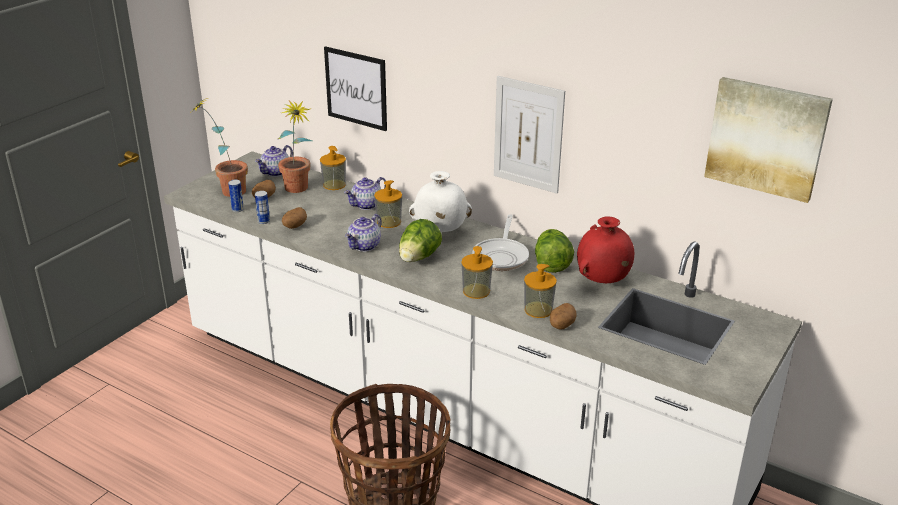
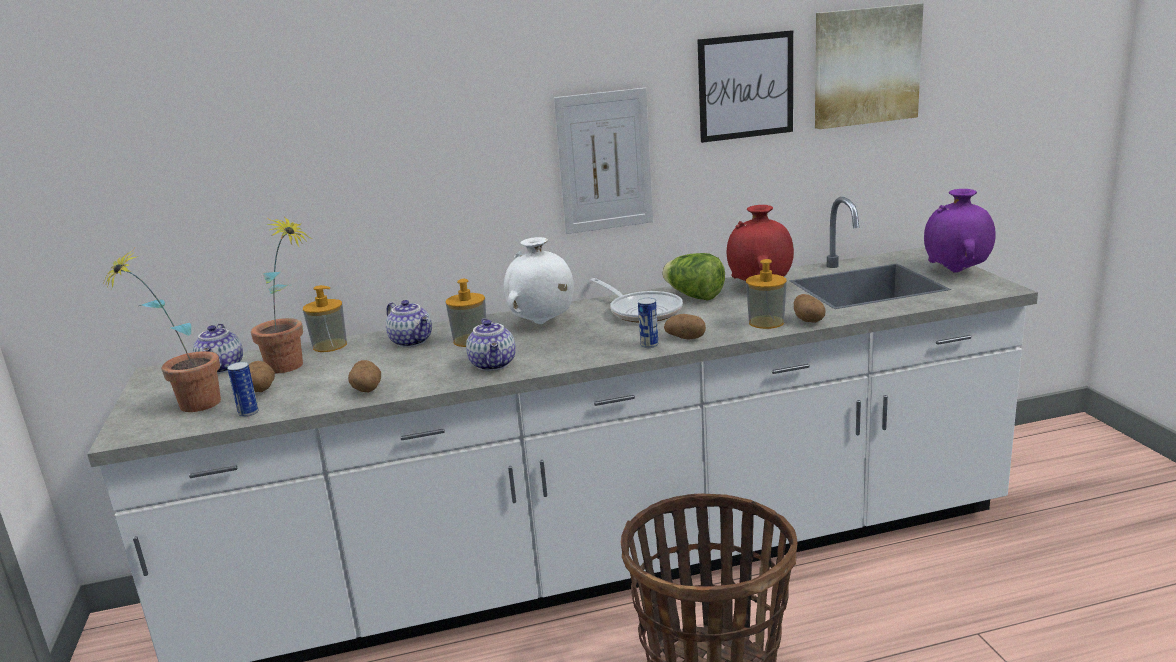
camera: 45 degrees left, 10 degrees down
(263, 221) = (314, 404): can -> can (649, 345)
(356, 88) = (329, 191): picture -> picture (745, 86)
(367, 205) = (412, 341): teapot -> teapot turned 45 degrees counterclockwise
(418, 258) = (572, 346): lettuce -> none
(476, 291) = (686, 338): soap dispenser -> potato
(751, 354) = (956, 272): none -> purple vase

